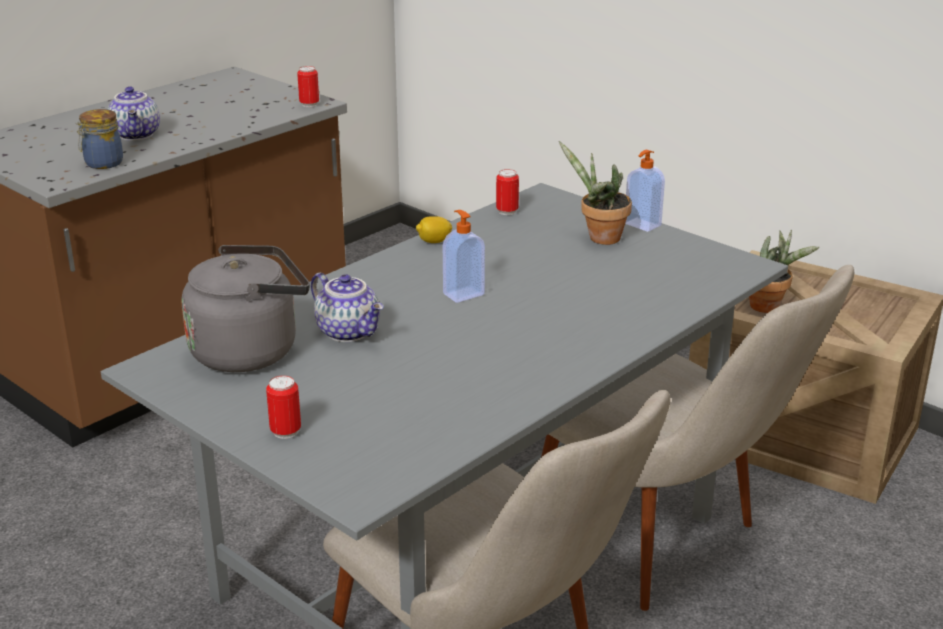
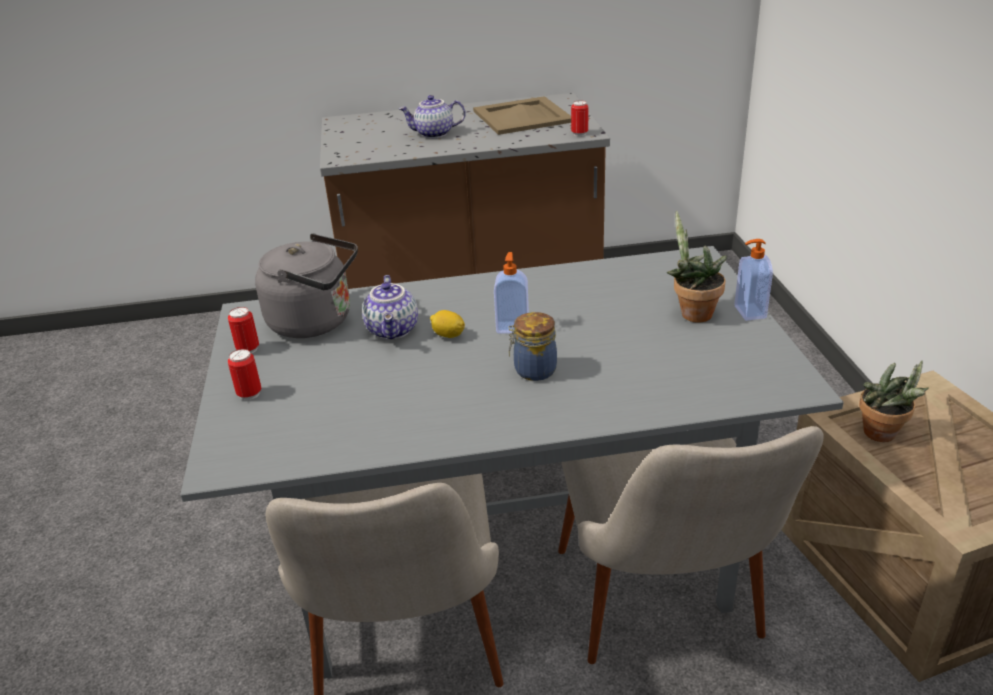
camera: 40 degrees right, 5 degrees up
(102, 163) = (383, 151): jar -> jar (533, 370)
(137, 135) = (434, 134): teapot -> teapot turned 60 degrees clockwise
(214, 99) = (521, 116): none -> beige tray
(434, 242) = (553, 274): lemon -> lemon (448, 335)
(507, 211) = (646, 264): can -> can (248, 349)

